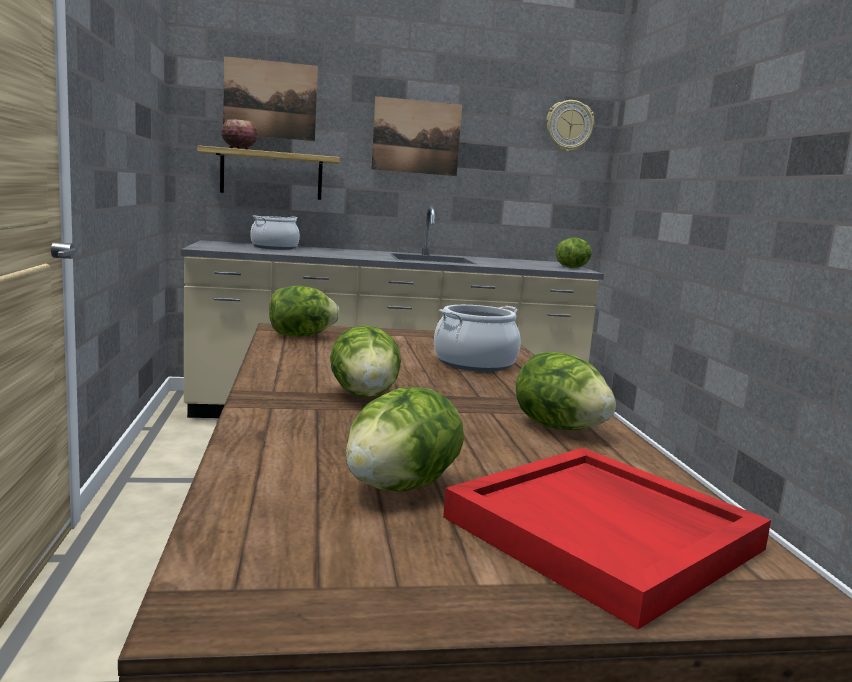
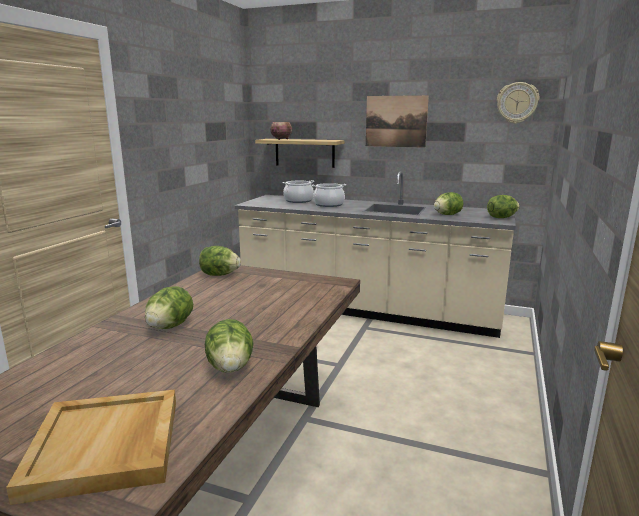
camera: 30 degrees right, 5 degrees up
(270, 99) = (302, 105): picture -> none
(400, 487) = (73, 393): lettuce -> lettuce (447, 215)
(475, 363) = (282, 306): cooking pot -> cooking pot (329, 204)
(605, 533) = (106, 447): red tray -> beige tray

